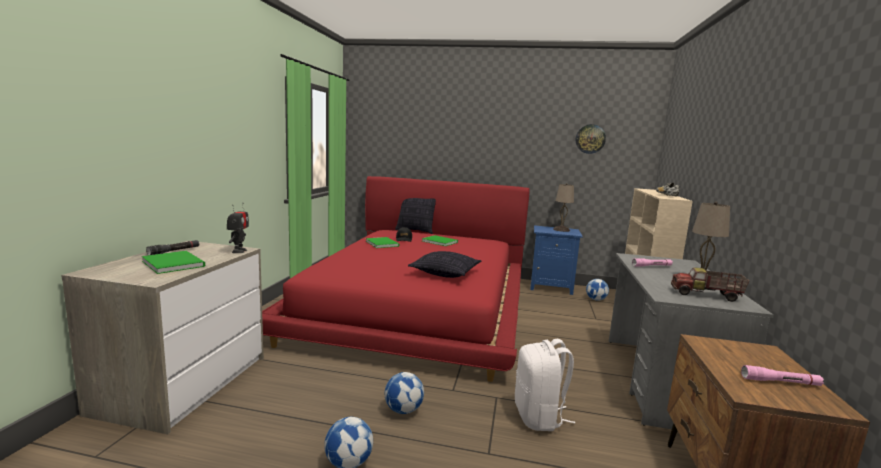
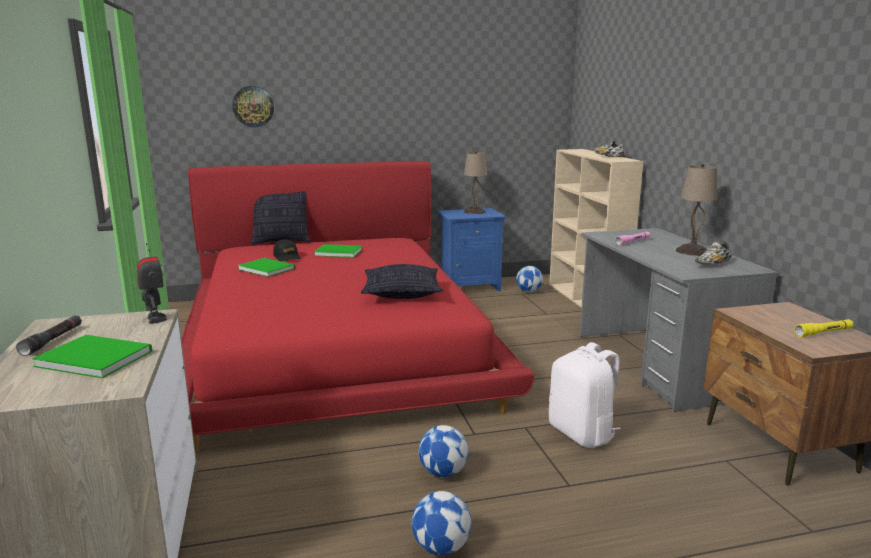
camera: 25 degrees left, 5 degrees up
(590, 139) = (494, 90): wall clock -> wall clock (253, 106)
(706, 295) = (712, 264): toy truck -> shoe
(780, 382) = (823, 333): pink flashlight -> yellow flashlight

